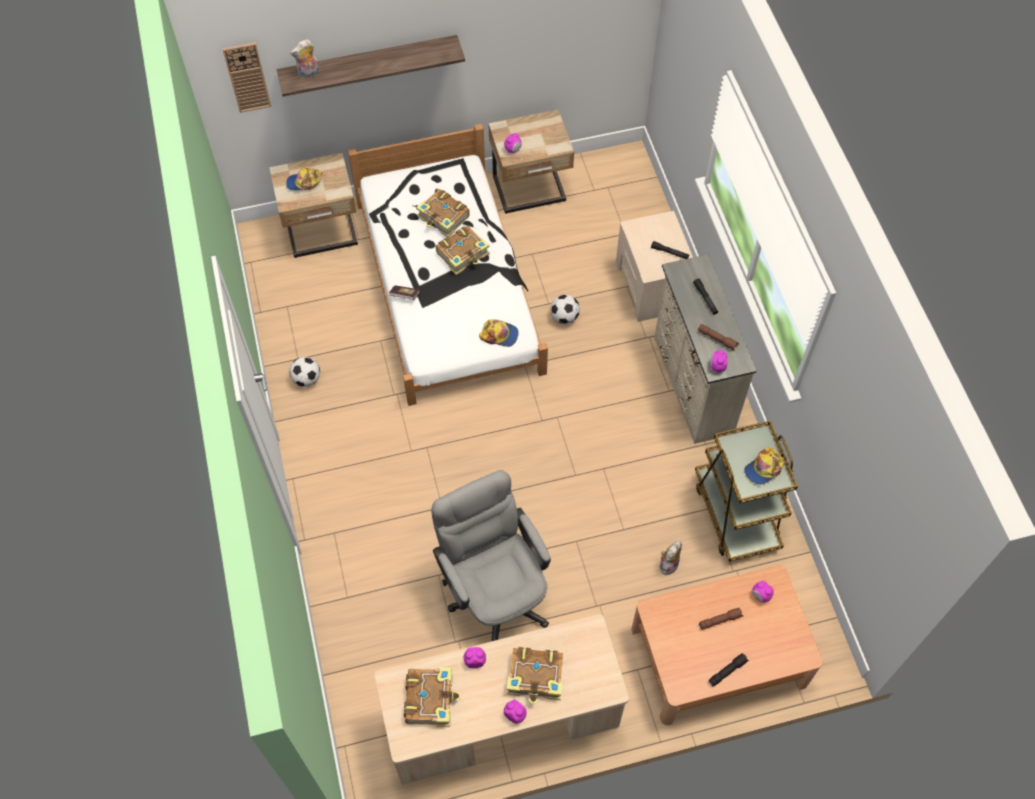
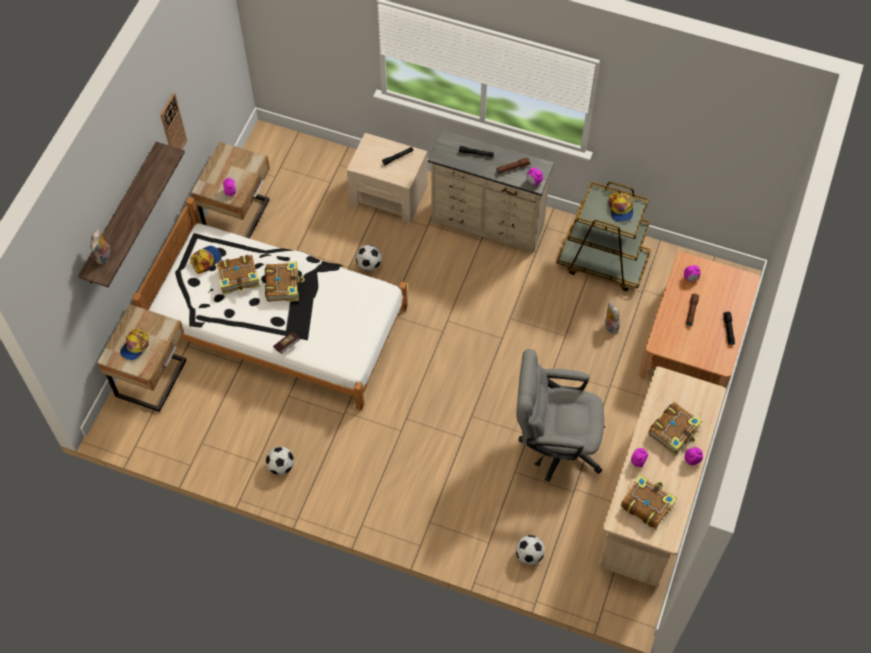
camera: 55 degrees left, 0 degrees up
(247, 77) = (65, 301): wall clock -> wall clock (173, 127)
(358, 641) = (529, 555): none -> football
(499, 335) = (372, 305): cap -> cap (206, 260)

